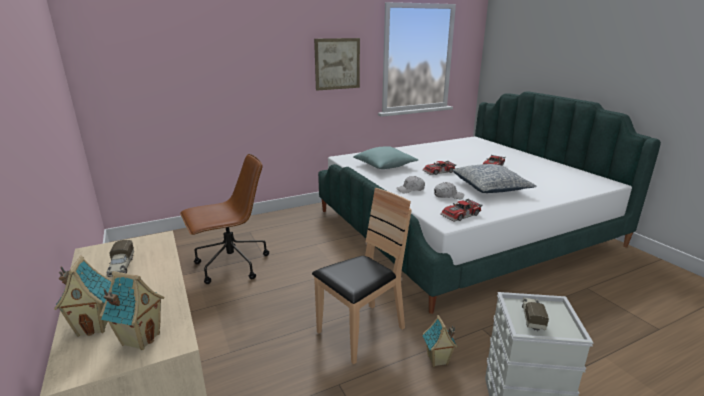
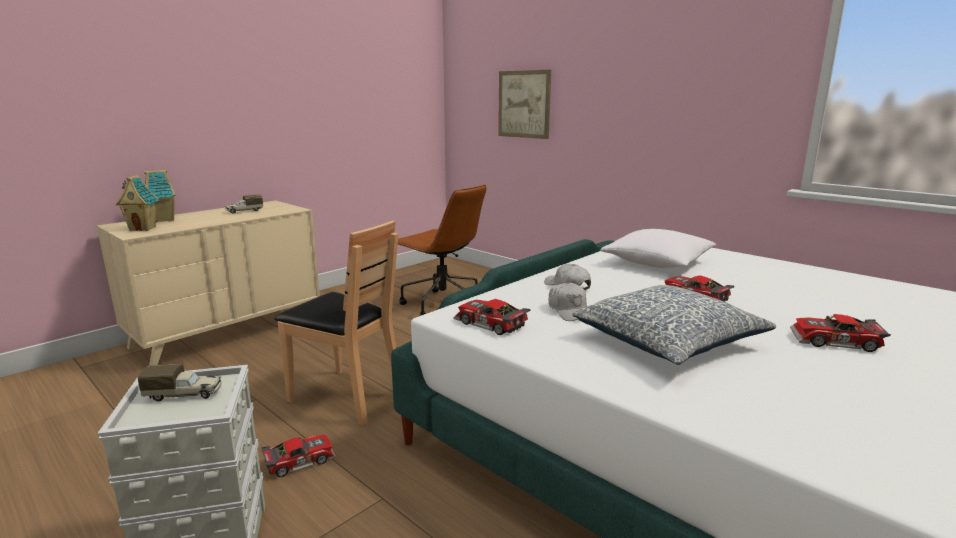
camera: 70 degrees right, 5 degrees down
(337, 64) = (713, 89): picture -> picture (524, 104)
(385, 166) = (657, 263): turquoise pillow -> white pillow
(437, 360) = (299, 460): toy house -> toy car

